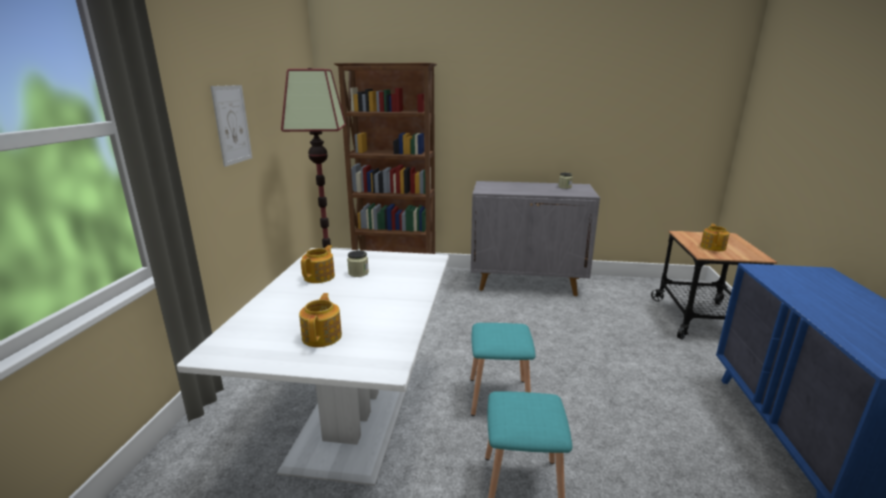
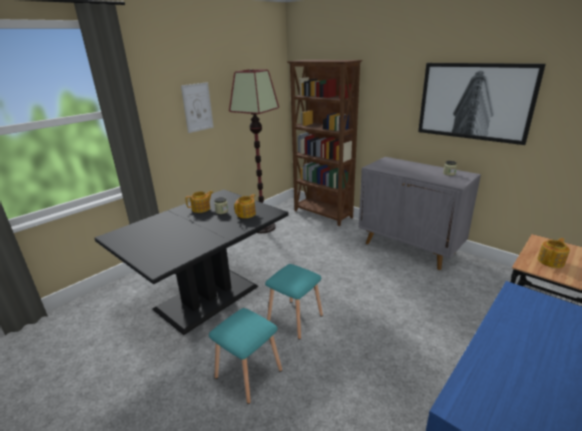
camera: 35 degrees right, 5 degrees up
(322, 336) = (156, 243): teapot -> teapot (246, 214)
(354, 419) = (208, 298): white dining table -> black dining table
(576, 107) = (474, 101): none -> picture

